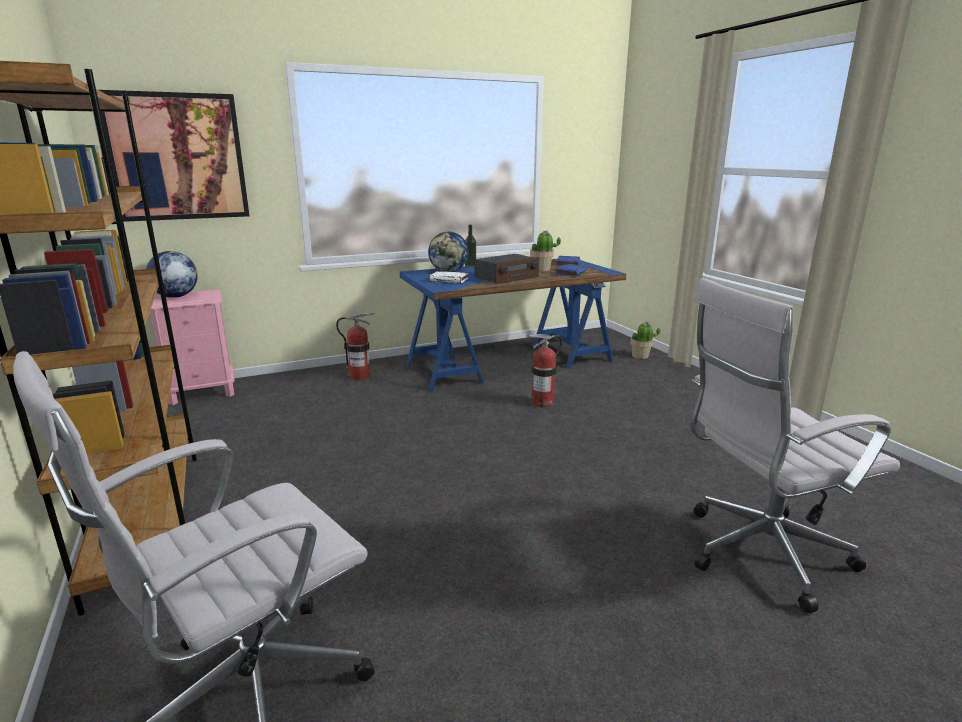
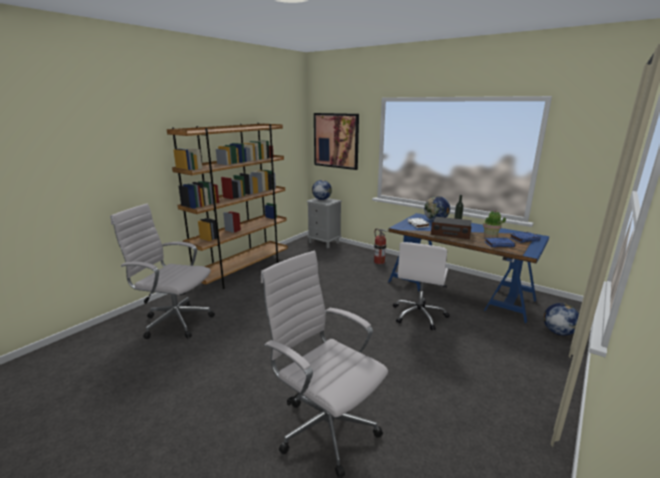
camera: 60 degrees right, 0 degrees up
(202, 392) = (324, 242): pink nightstand -> grey nightstand
(542, 403) = (419, 315): fire extinguisher -> white office chair
(640, 356) = (558, 332): potted plant -> globe

